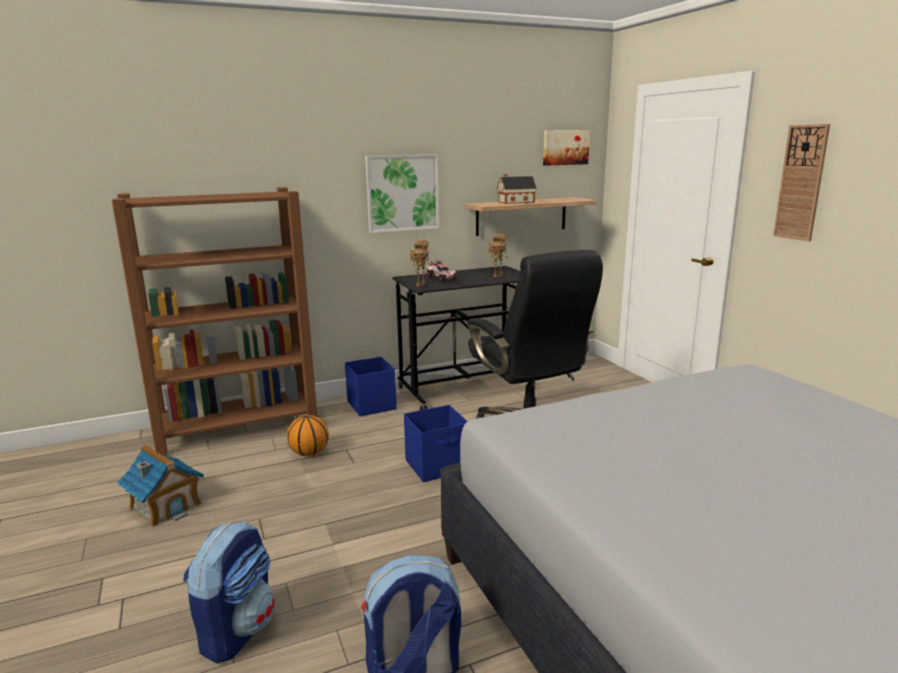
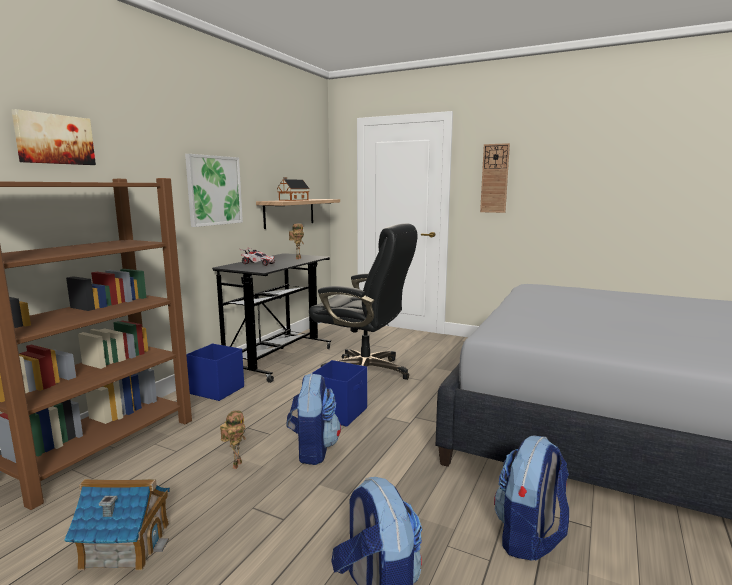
camera: 40 degrees left, 5 degrees down
(309, 453) = (216, 442): basketball -> none
(364, 491) = (313, 449): none -> backpack
(421, 285) = (254, 269): toy robot -> toy robot (236, 464)
(565, 147) = (309, 160): picture -> picture (54, 139)

